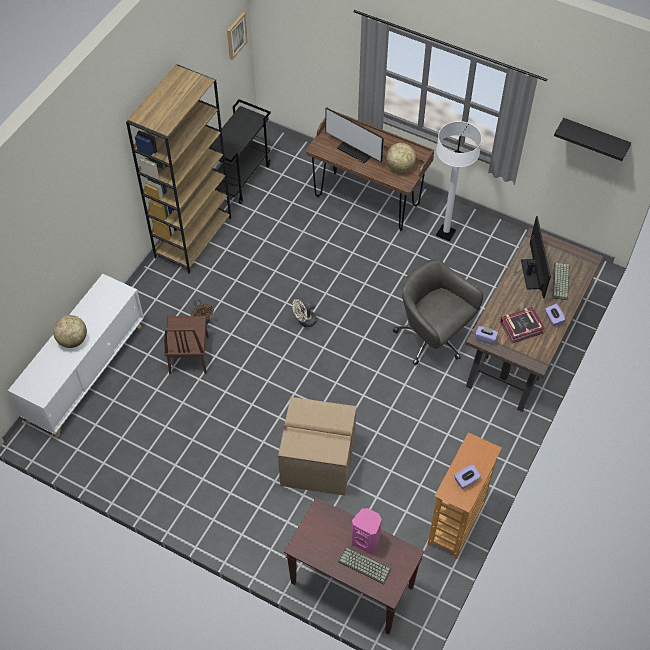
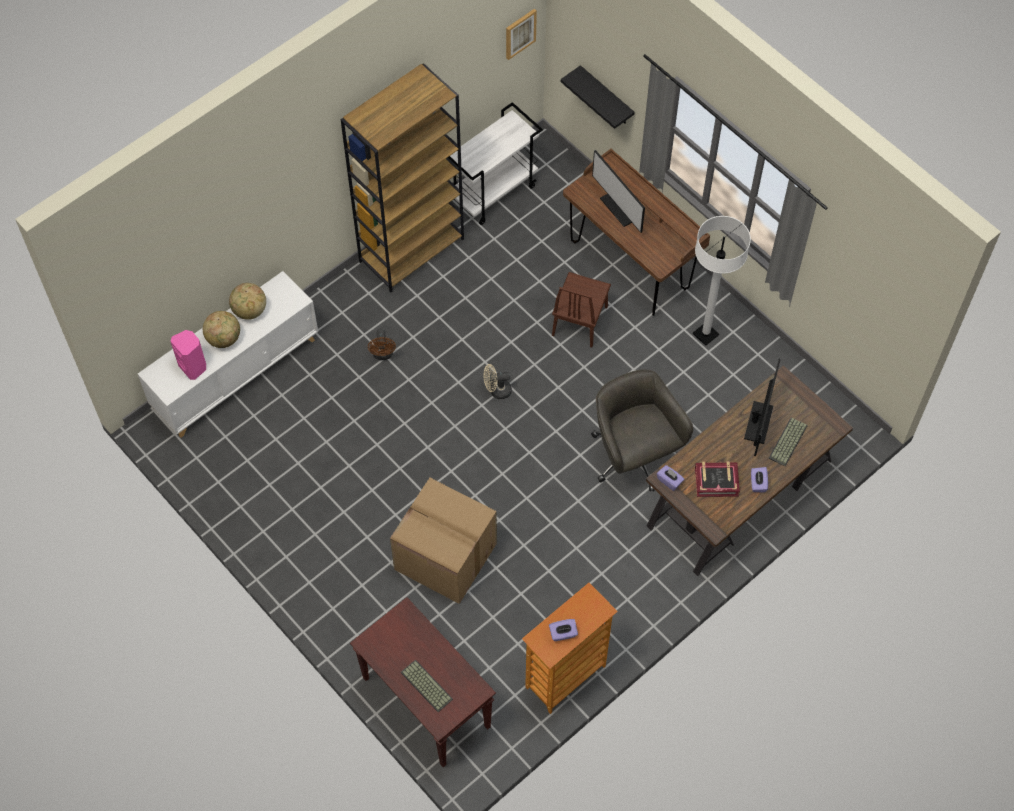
camera: 20 degrees right, 5 degrees up
(189, 354) = (353, 389): brown chair -> brown chair (579, 320)
(239, 177) = (493, 191): black cart -> white cart
(366, 540) = (439, 660): pink speaker -> pink speaker (193, 367)
(399, 168) = (662, 245): globe -> globe (250, 311)
(594, 138) = (875, 289): black shelf -> black shelf (606, 97)

